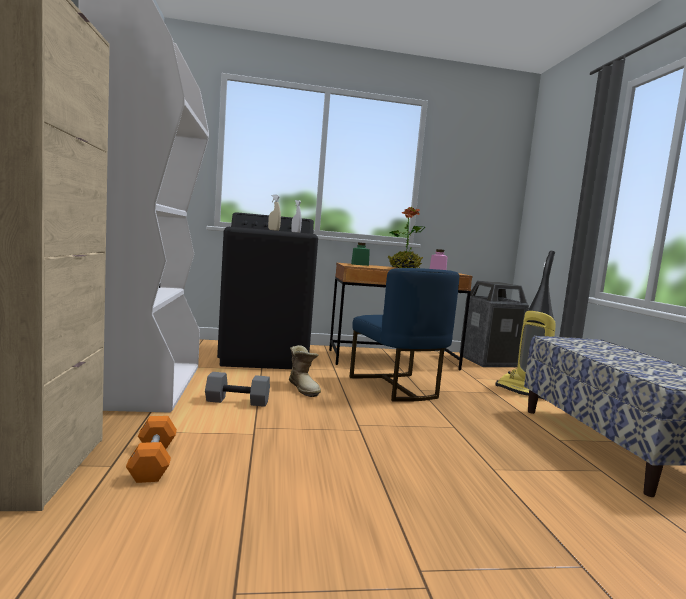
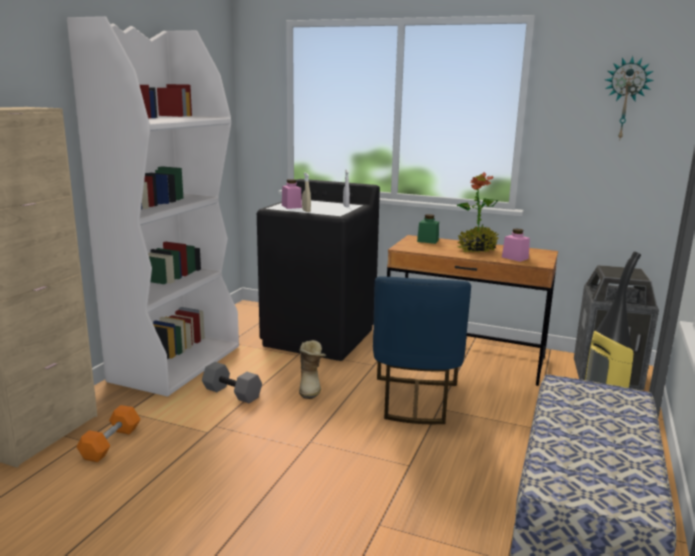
camera: 30 degrees right, 10 degrees up
(252, 228) = (291, 206): none -> pink jar
(484, 166) = (625, 99): none -> wall clock

